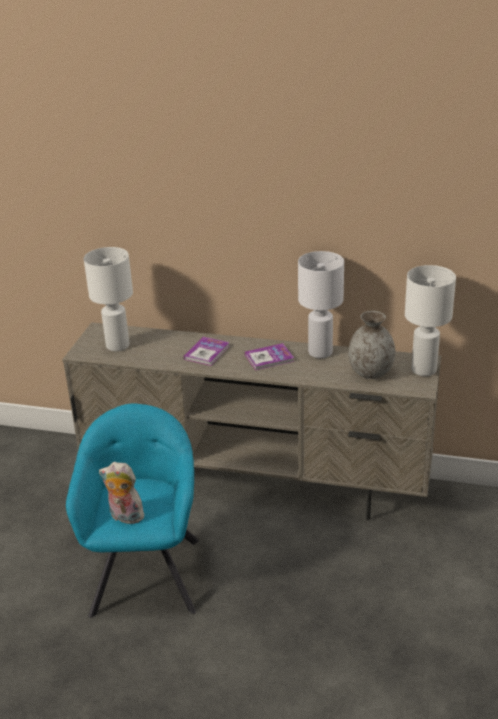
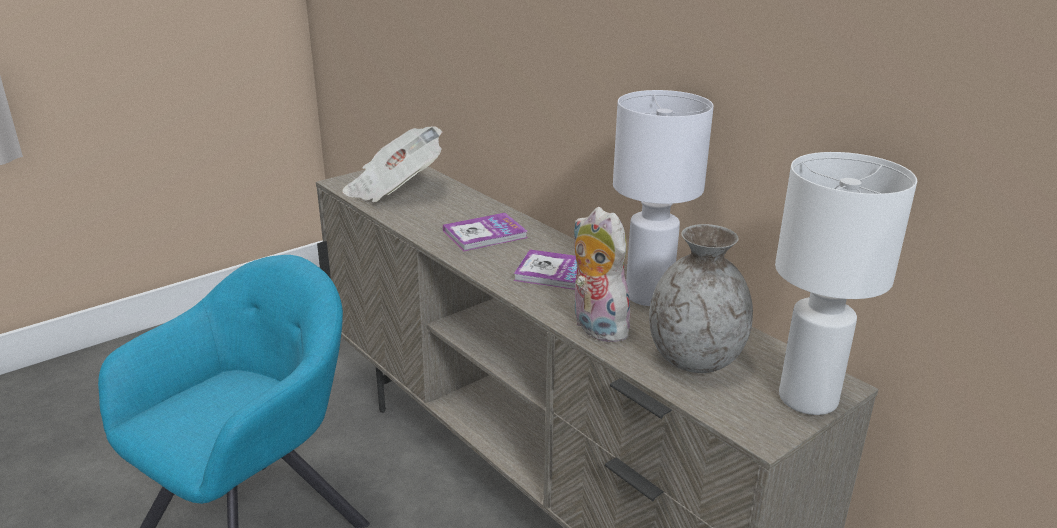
camera: 35 degrees right, 5 degrees down
(117, 346) = (394, 189): white table lamp -> newspaper
(124, 517) = (181, 421): plush toy -> plush toy (595, 327)

